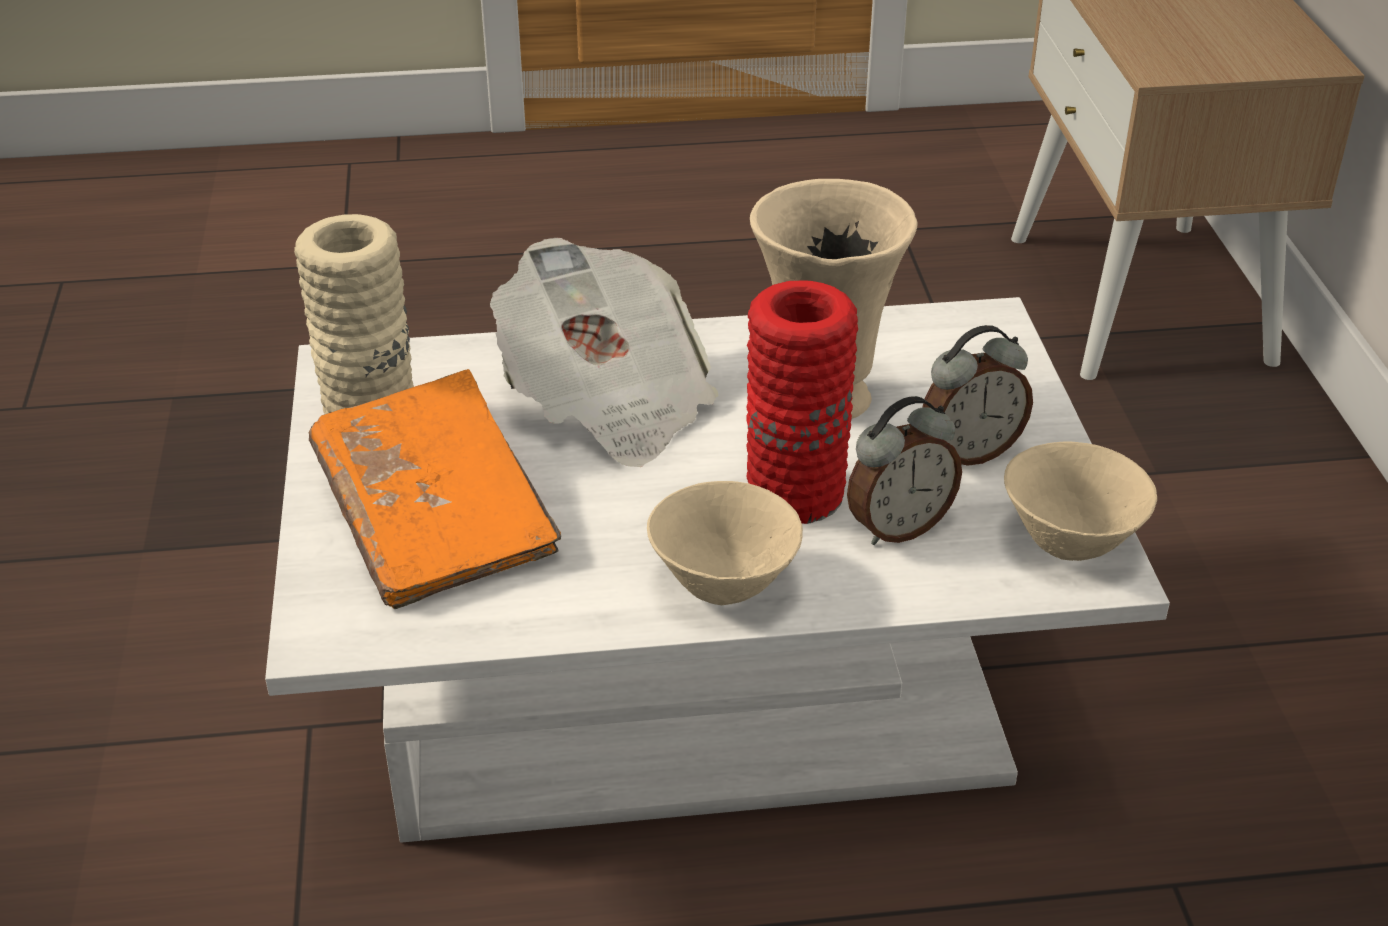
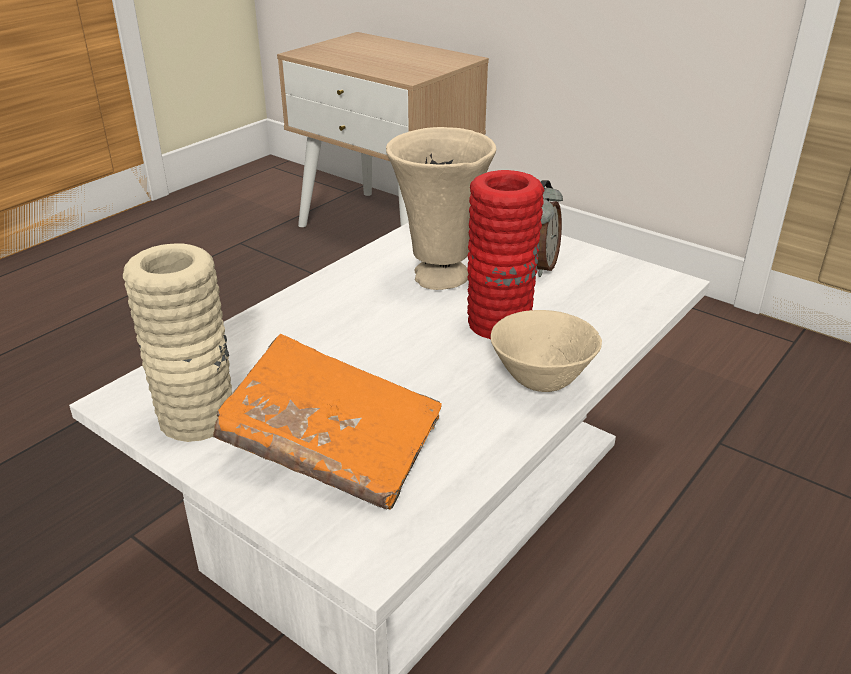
camera: 45 degrees left, 5 degrees down
(607, 400) = (330, 332): newspaper -> none
(898, 527) = (566, 311): alarm clock -> none
(1071, 543) = (640, 279): beige bowl -> none

